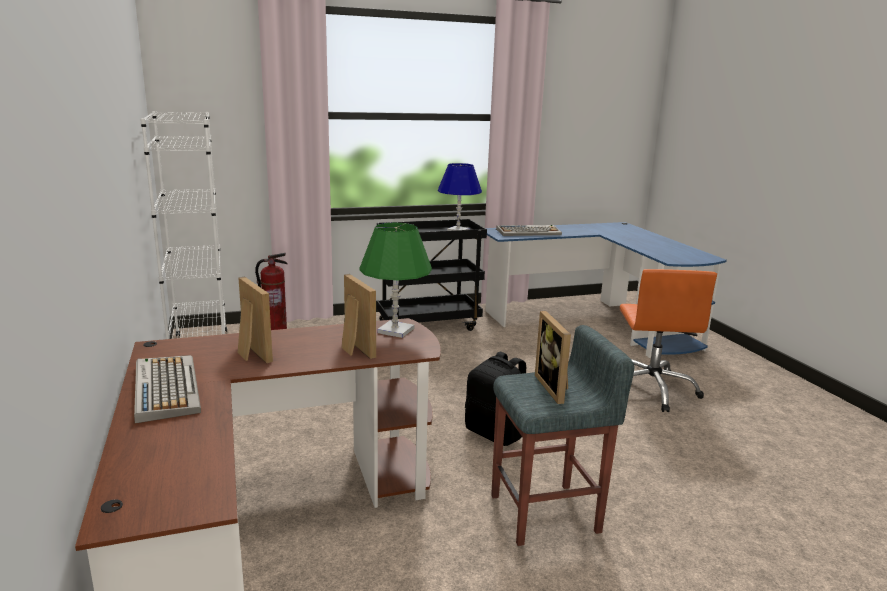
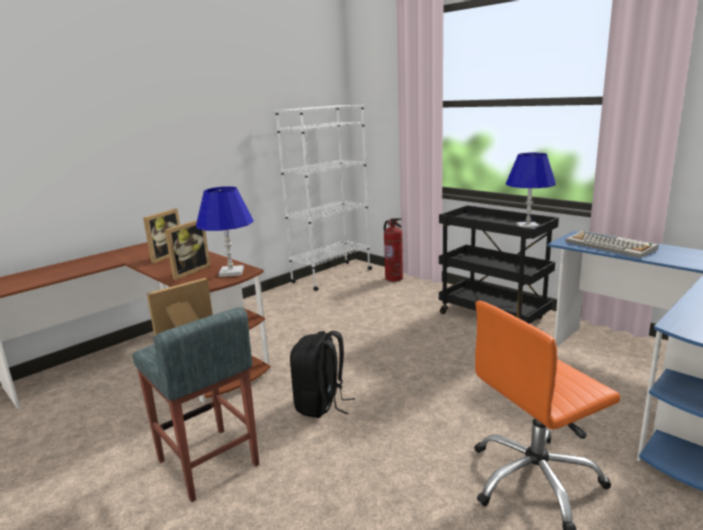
camera: 65 degrees right, 0 degrees up
(165, 388) = (108, 257): keyboard -> none
(395, 330) = (231, 272): green table lamp -> blue table lamp

